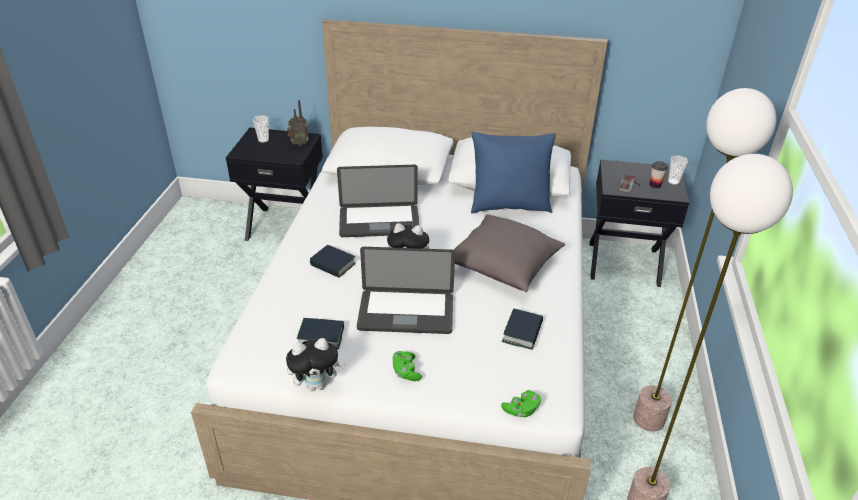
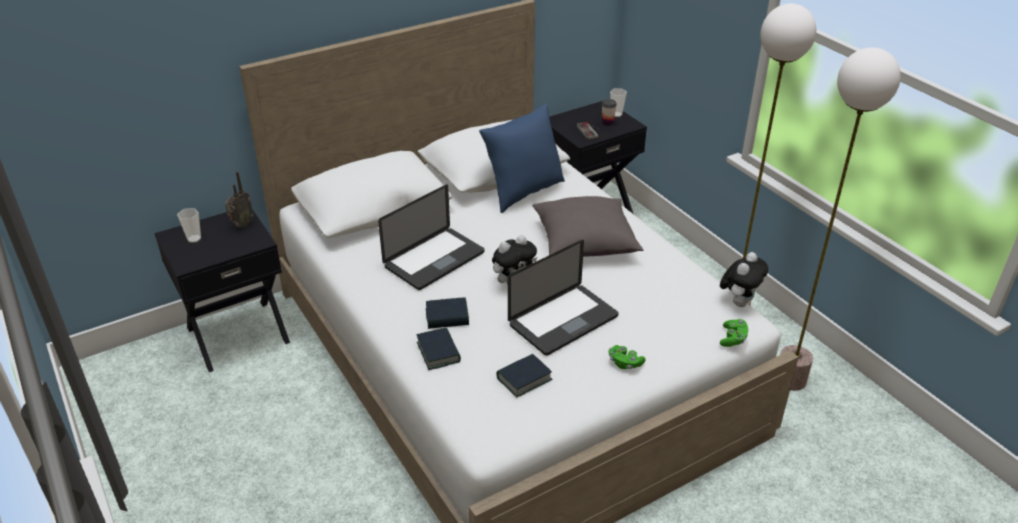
camera: 40 degrees left, 0 degrees up
(317, 385) = (573, 416): plush toy -> plush toy (739, 302)
(522, 332) = (663, 285): book -> book (438, 352)

